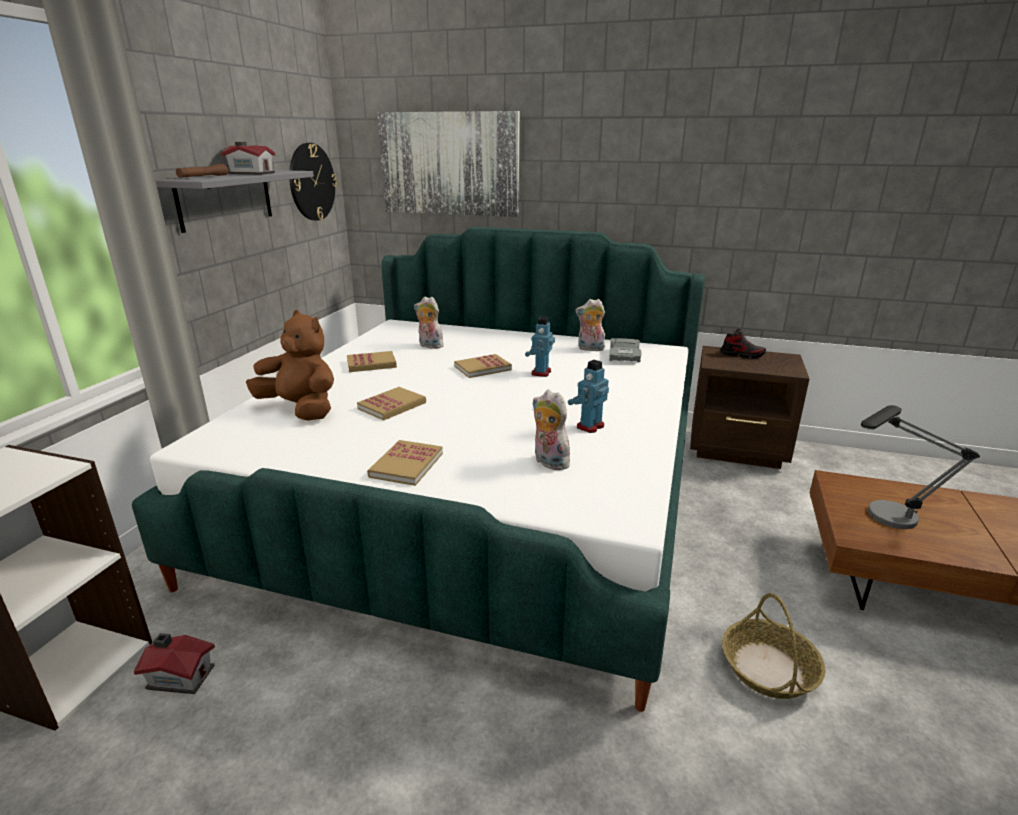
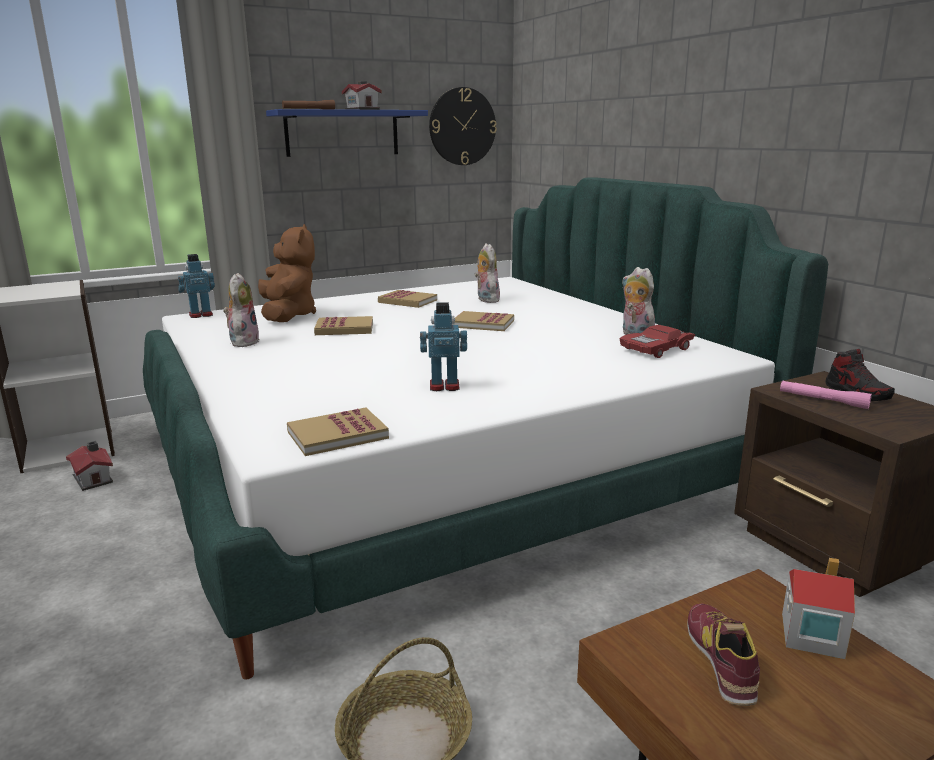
camera: 45 degrees right, 5 degrees down
(225, 199) = (342, 133): grey shelf -> blue shelf
(406, 465) = (252, 363): book -> book (337, 435)
(449, 164) = (586, 105): picture -> none
(540, 372) = (524, 339): toy robot -> toy robot (200, 315)
(548, 462) = (338, 395): plush toy -> plush toy (243, 342)
(624, 356) = (656, 349): grey toy car -> red toy car
(740, 364) = (823, 400): none -> pink flashlight
(880, 490) = (811, 635): none -> toy house
(883, 520) = (721, 660): table lamp -> shoe

